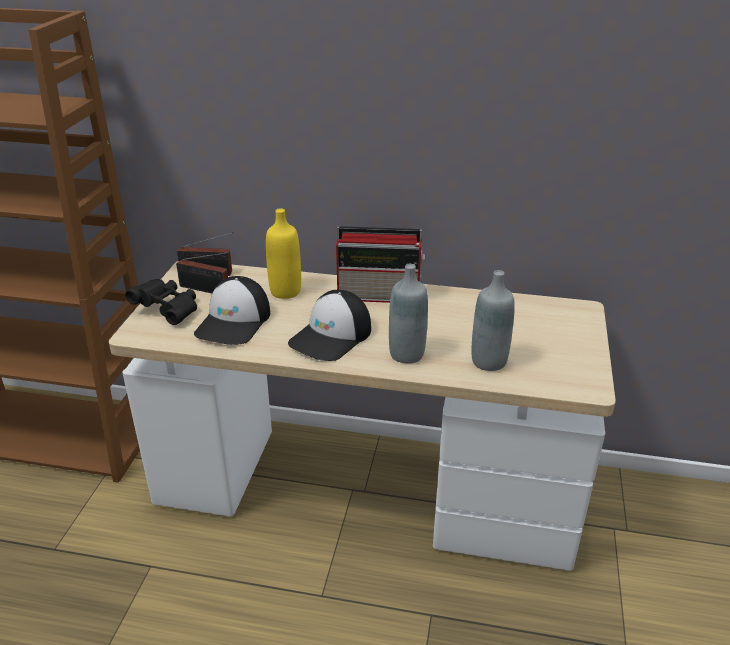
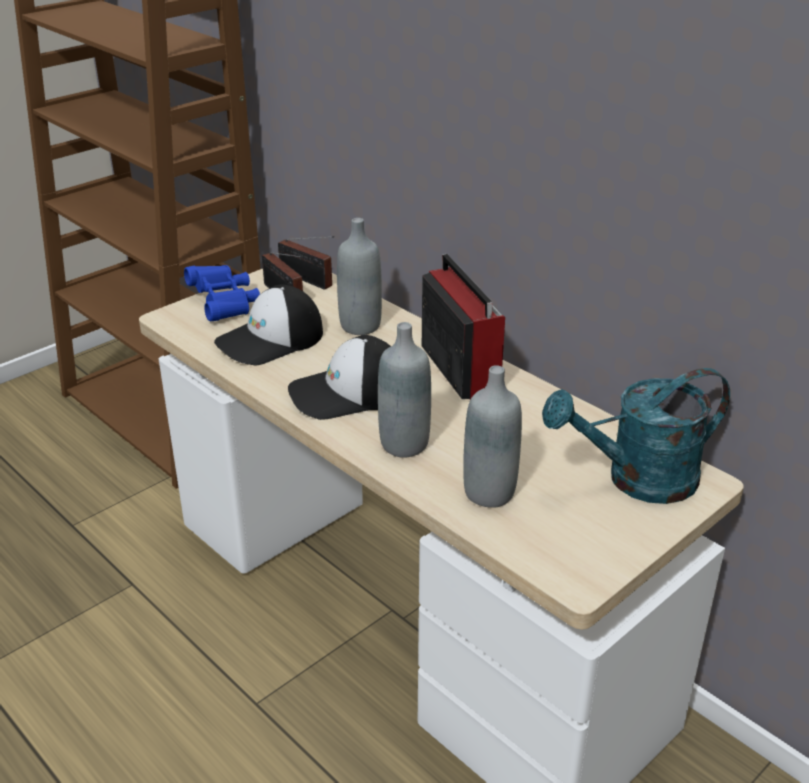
camera: 35 degrees right, 0 degrees up
(168, 310) = (225, 305): black binoculars -> blue binoculars
(285, 291) = (360, 326): yellow bottle -> grey bottle
(380, 295) = (459, 367): radio -> radio turned 150 degrees counterclockwise
(552, 321) = (637, 480): none -> turquoise watering can

